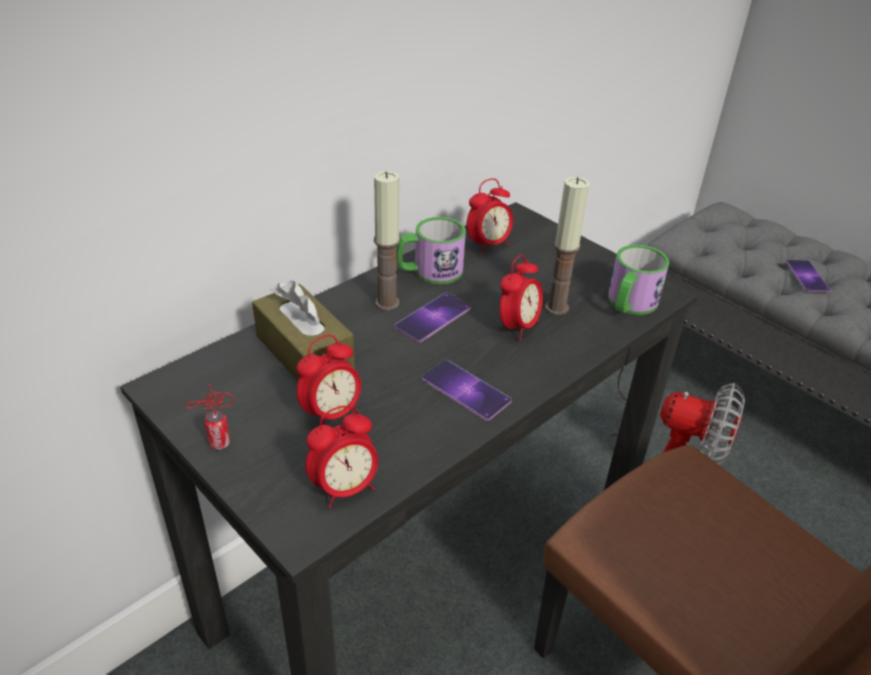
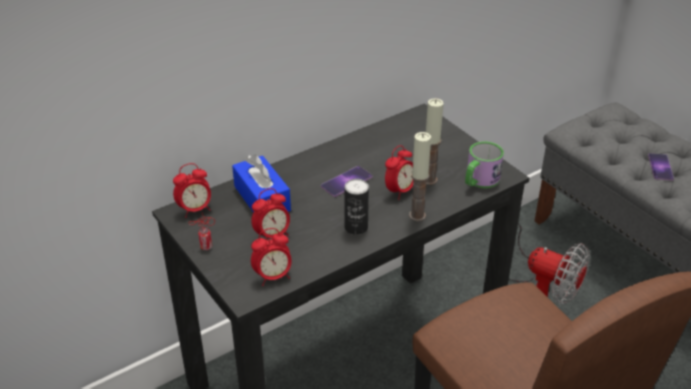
camera: 10 degrees right, 0 degrees up
(304, 352) = (262, 198): brown tissue box -> blue tissue box
(387, 303) = (319, 170): candle -> candle (417, 216)
(429, 271) = (351, 151): mug -> none
(465, 390) = (356, 227): phone -> can
(488, 245) = (395, 134): alarm clock -> alarm clock (195, 209)

